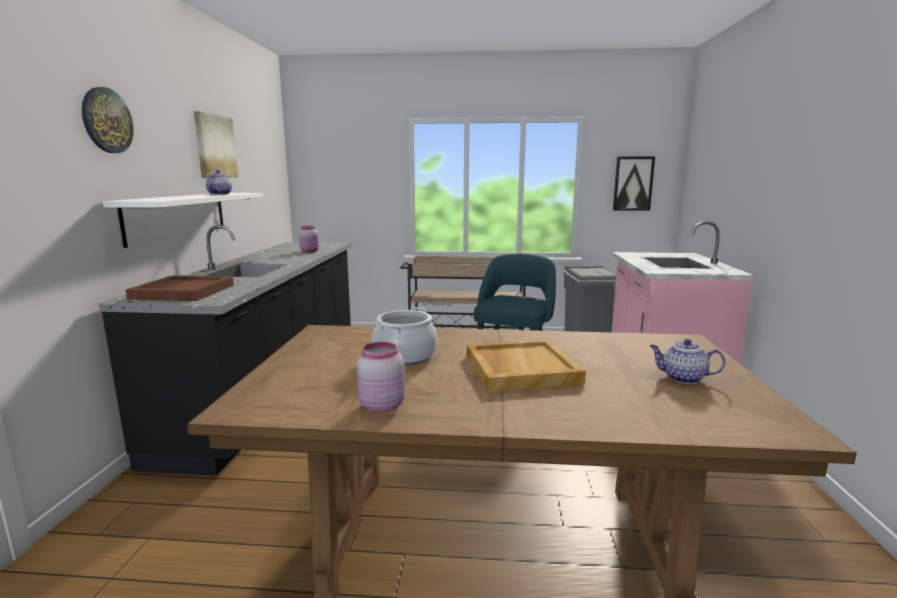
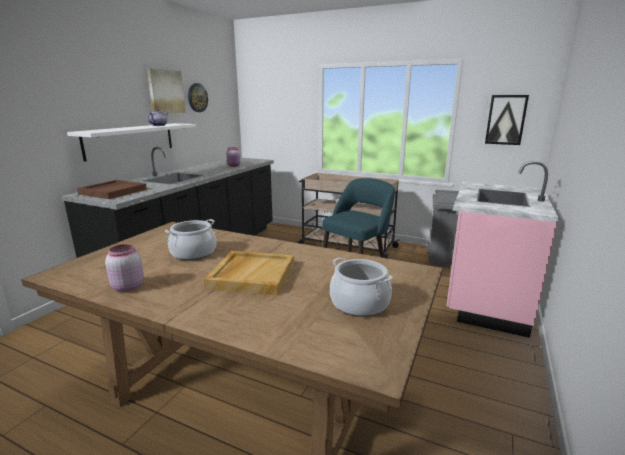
camera: 20 degrees right, 5 degrees up
(106, 120) = (70, 80): wall clock -> wall clock (197, 97)
(682, 378) = (359, 304): teapot -> cooking pot

